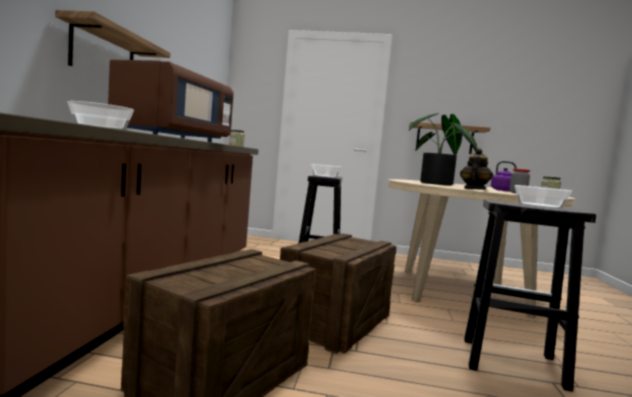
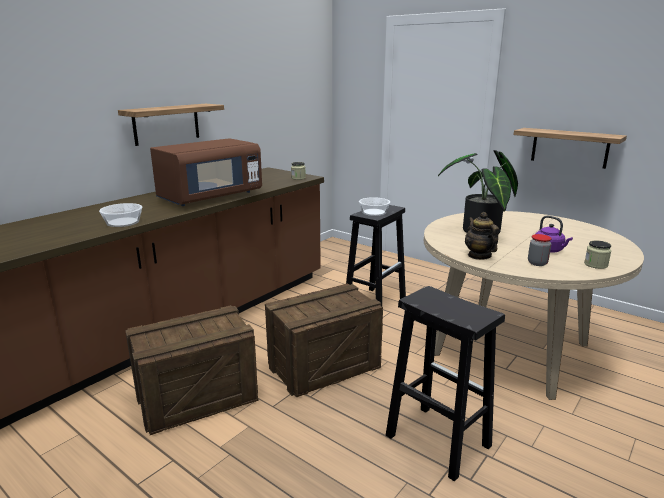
camera: 30 degrees right, 15 degrees up
(473, 189) = (479, 256): teapot -> teapot turned 75 degrees counterclockwise
(540, 206) = (455, 308): bowl -> none

